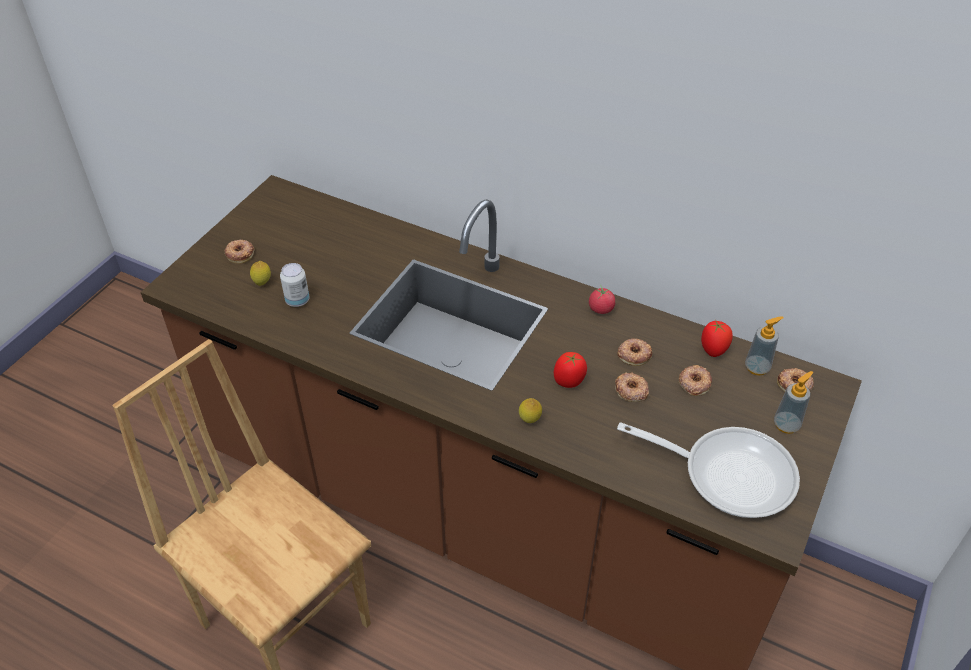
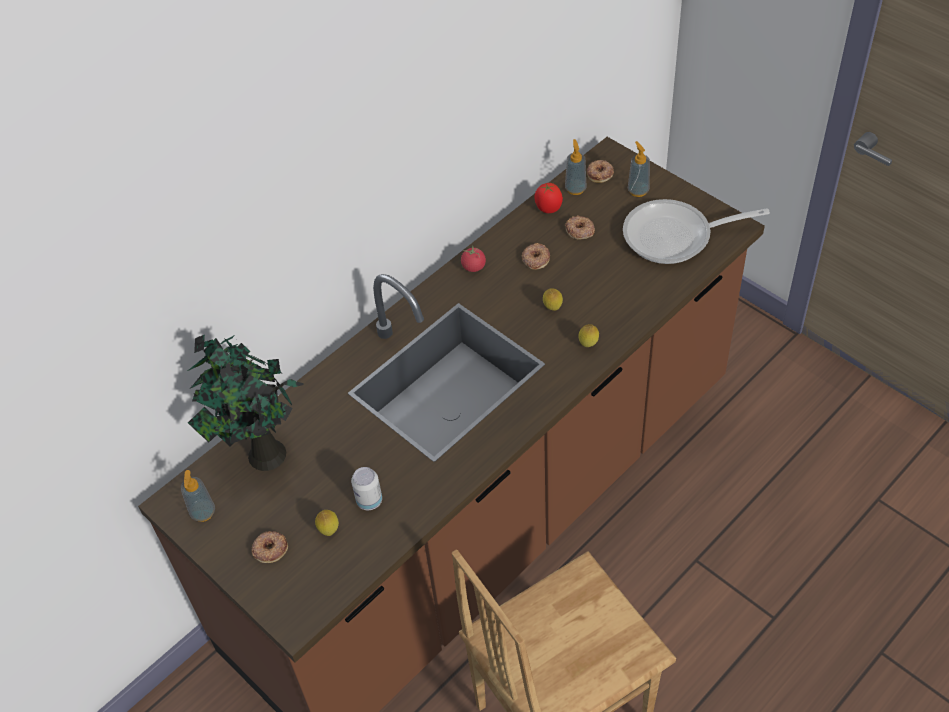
camera: 70 degrees left, 5 degrees up
(270, 209) = (203, 512): none -> soap dispenser
(332, 226) = (263, 456): none -> potted plant
(569, 381) = (552, 308): tomato -> lemon
(631, 390) = (575, 271): donut -> none
(728, 473) = (675, 237): frying pan -> frying pan turned 135 degrees counterclockwise

